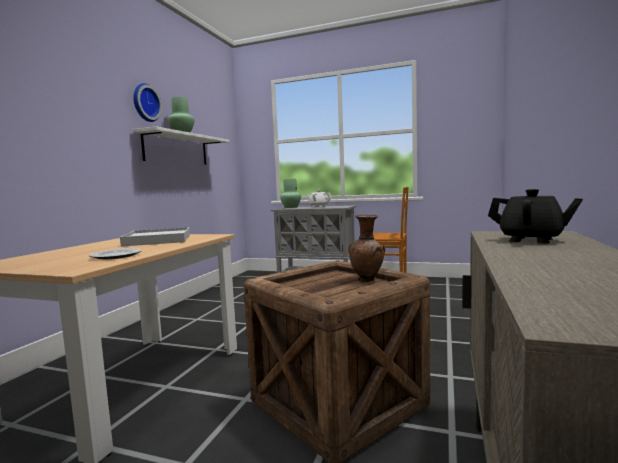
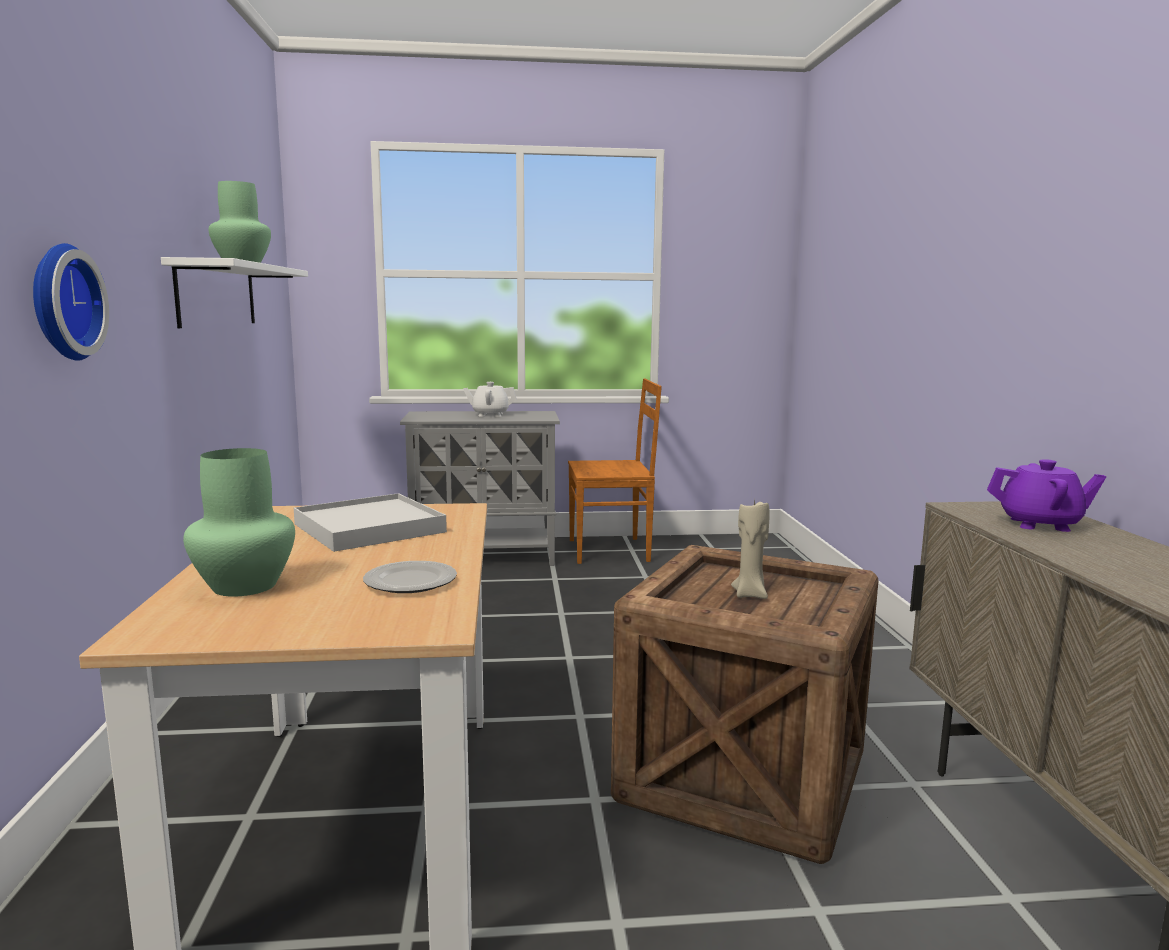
camera: 25 degrees left, 5 degrees up
(145, 103) = (174, 193): wall clock -> wall clock (60, 302)
(291, 207) = (433, 415): green vase -> green vase (246, 585)
(332, 284) = (750, 594): none -> beige candle
(367, 280) = (788, 582): brown vase -> none
(531, 240) = (1040, 524): black teapot -> purple teapot

